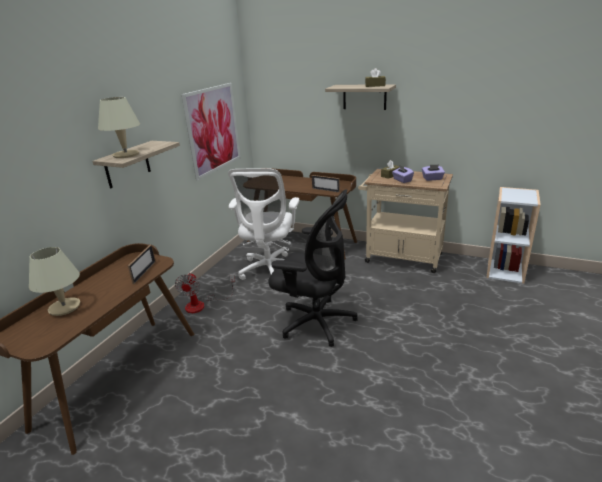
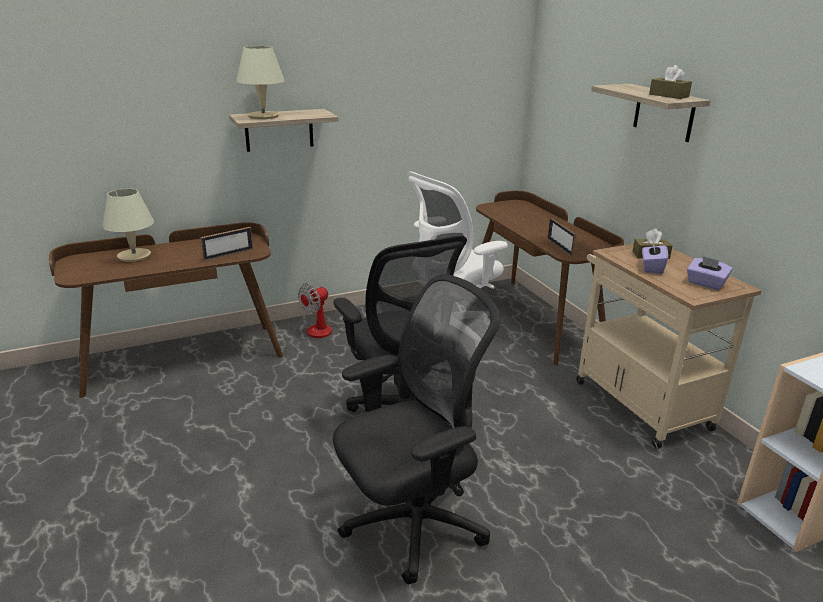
camera: 40 degrees right, 0 degrees up
(213, 129) = (444, 116): picture -> none
(403, 373) = (409, 529): none -> black office chair

